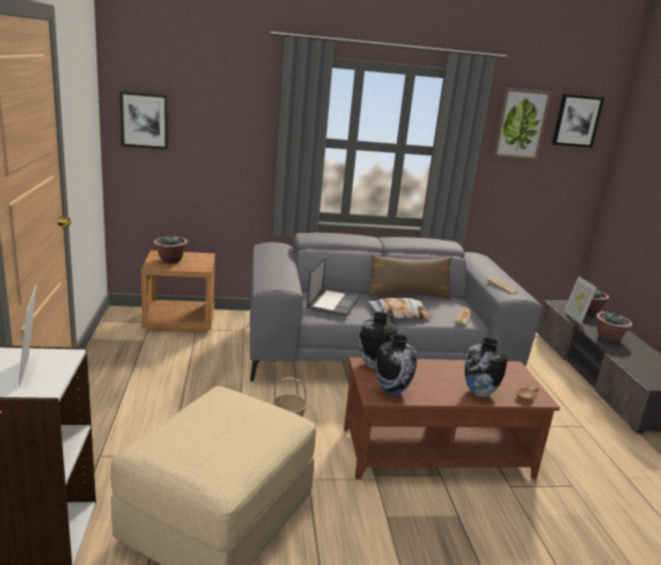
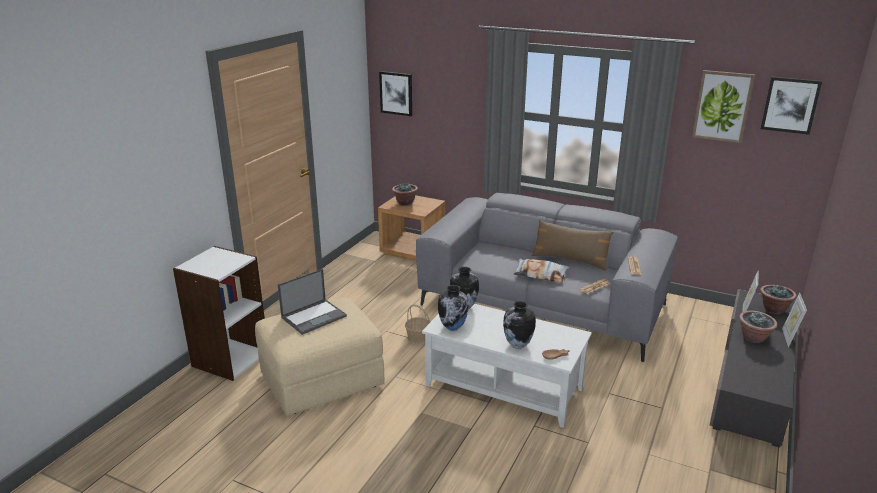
camera: 35 degrees right, 5 degrees up
(31, 370) = (220, 263): picture frame -> picture frame (789, 338)
(333, 303) = (493, 255): laptop -> laptop (314, 316)
(436, 451) = (504, 386): brown coffee table -> white coffee table

